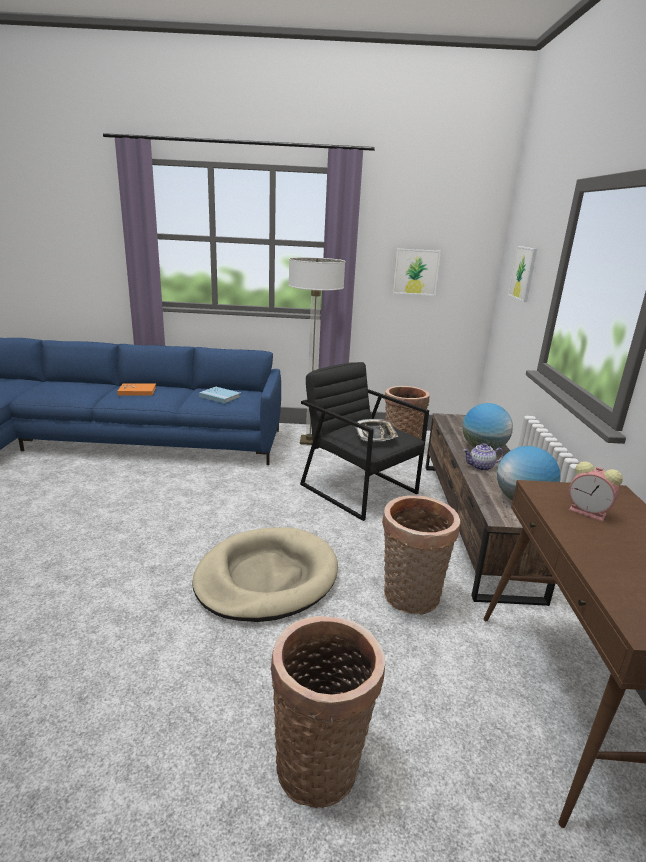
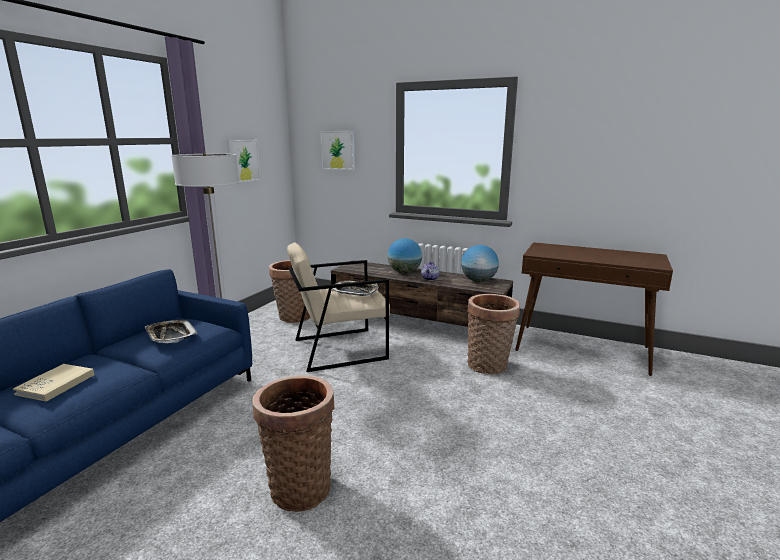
camera: 65 degrees left, 5 degrees down
(137, 391) = (56, 384): orange book -> beige book
(220, 396) = (171, 335): blue book -> tray
(266, 578) = (442, 417): beige dog bed -> none
(321, 762) = (625, 431): basket -> basket (300, 486)
(359, 488) = (340, 349): black armchair -> beige armchair
(589, 512) = (562, 252): alarm clock -> none

